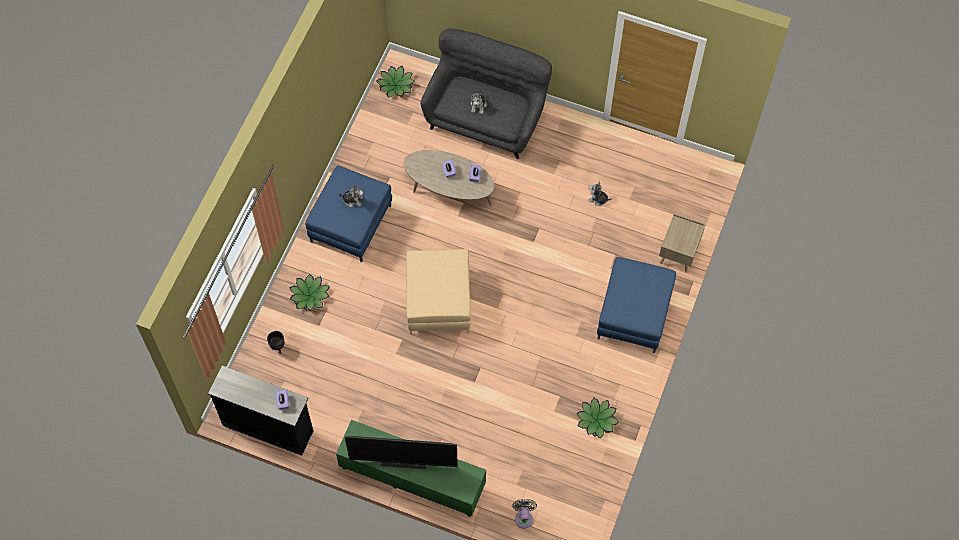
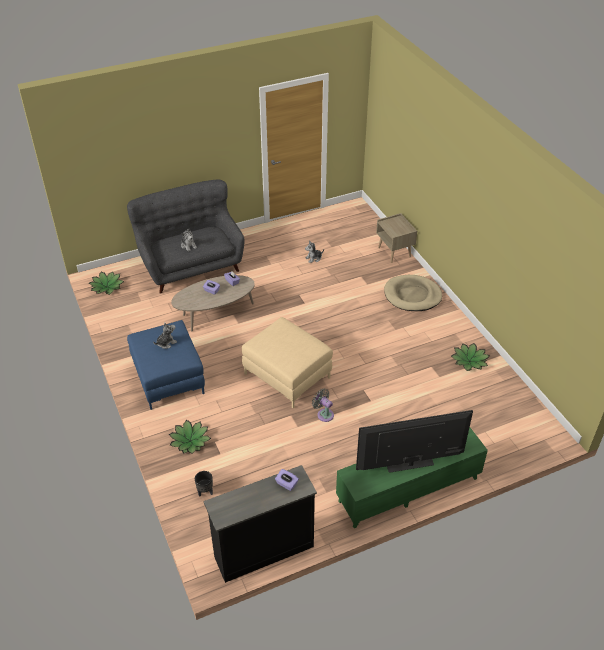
camera: 45 degrees left, 20 degrees down
(403, 463) = (410, 465): television -> television turned 150 degrees counterclockwise
(524, 517) = (507, 449): grey fan -> grey fan (324, 414)
(634, 315) = (412, 295): blue ottoman -> beige dog bed

